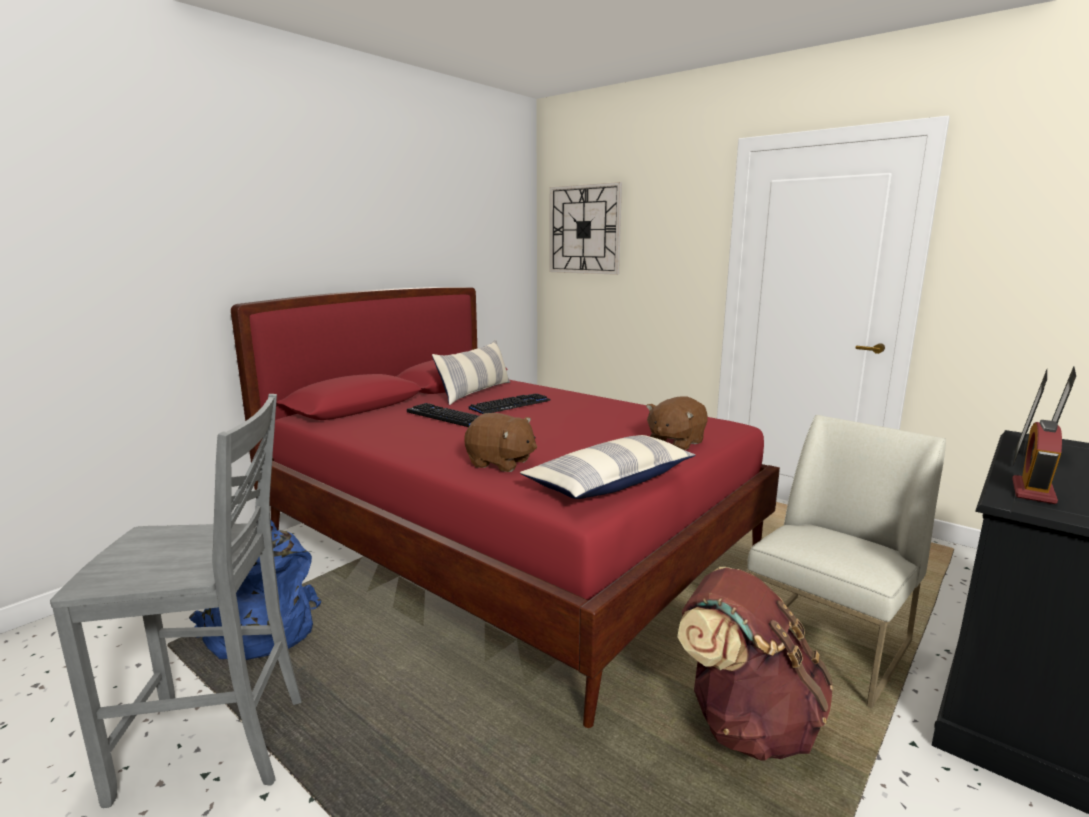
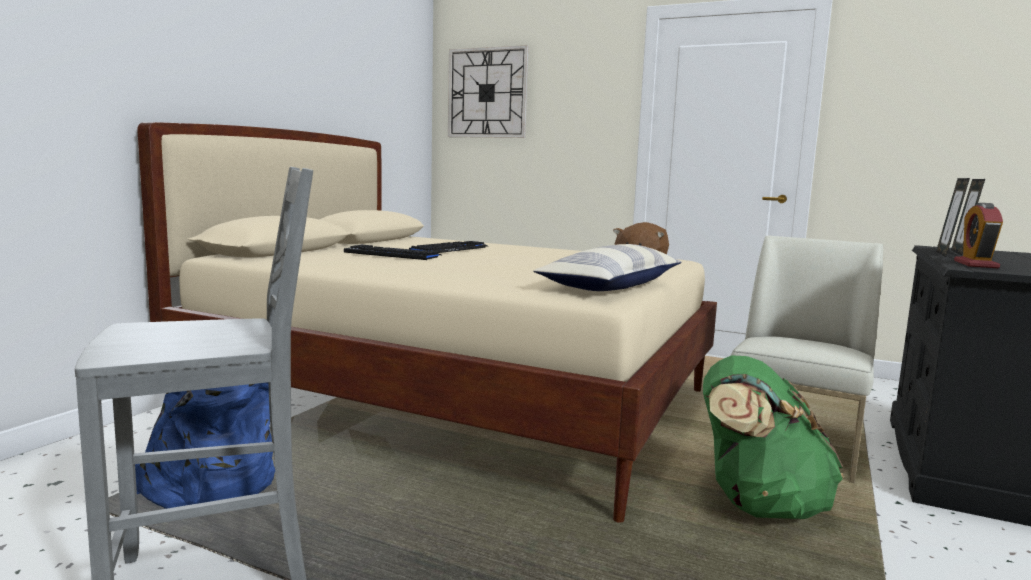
camera: 15 degrees left, 5 degrees down
(475, 392) = (400, 243): pillow -> none
(500, 463) = (490, 278): brown plush toy -> none
(509, 546) = (455, 399): red bed -> beige bed
(746, 723) = (758, 504): brown backpack -> green backpack

